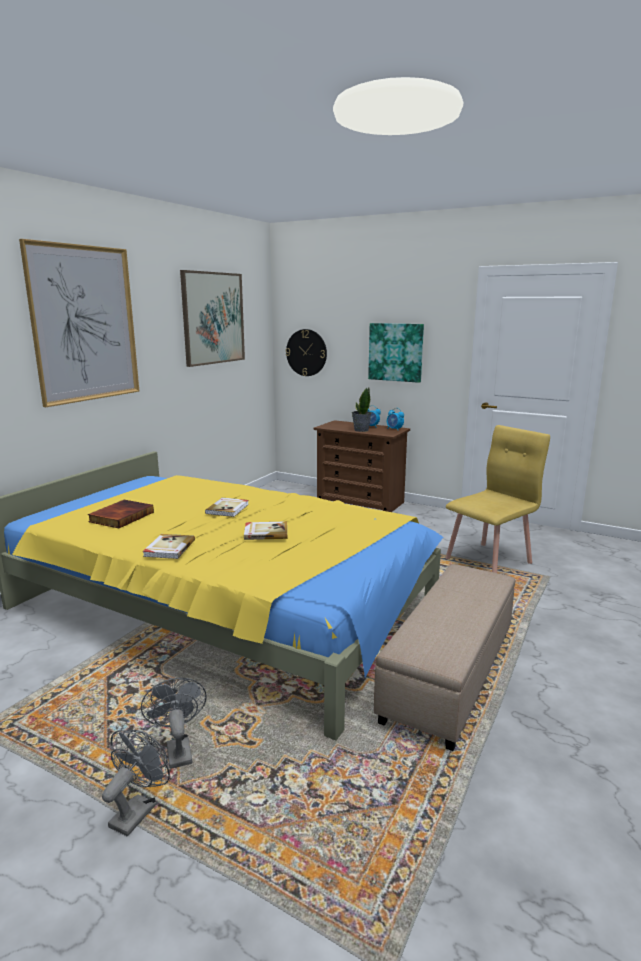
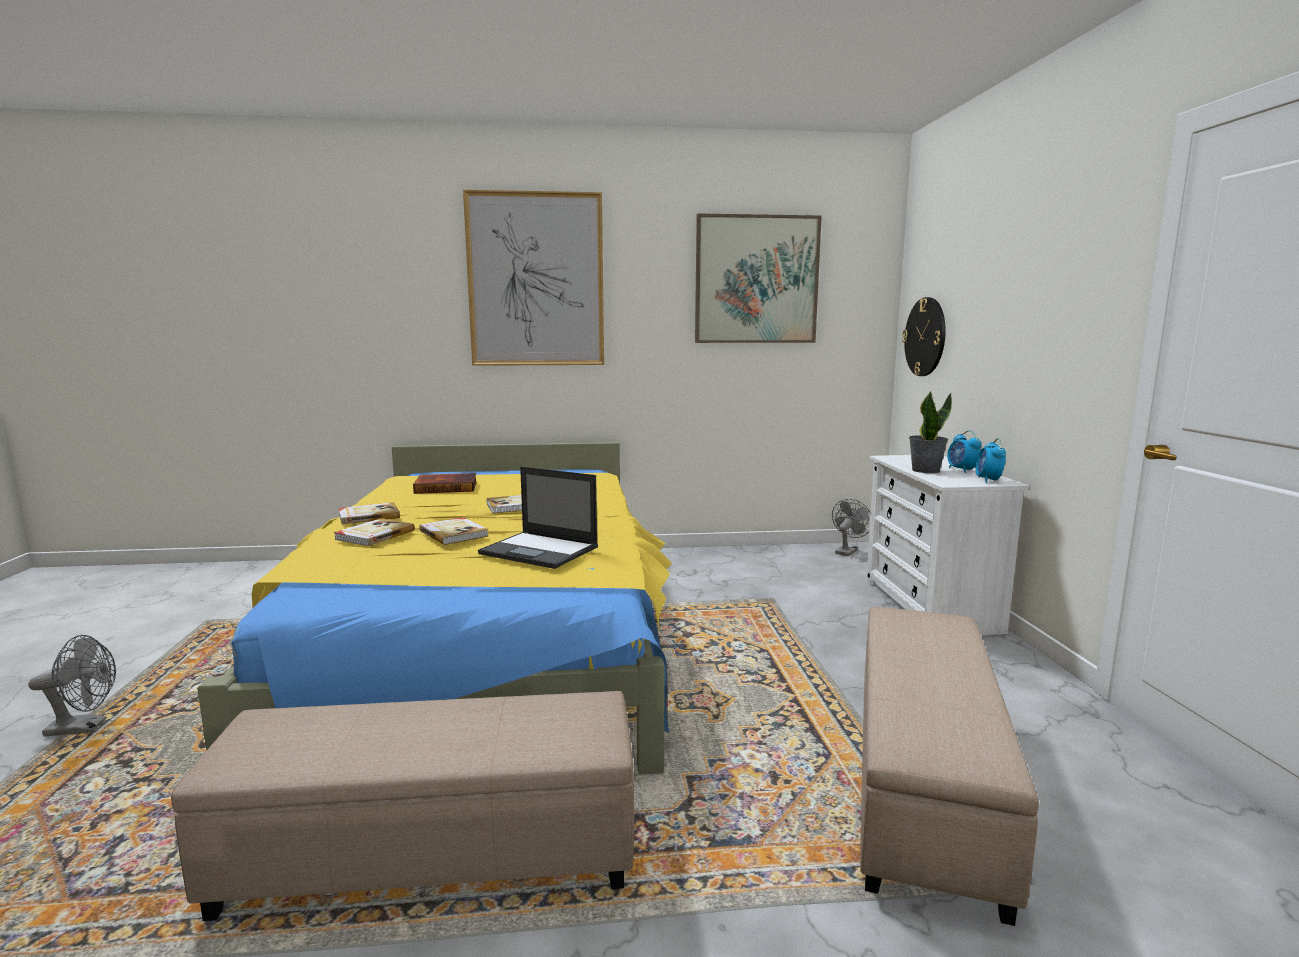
camera: 55 degrees right, 5 degrees down
(177, 749) = (188, 710): grey fan -> grey fan (847, 551)
(228, 552) = (374, 535): none -> book
(336, 521) = (540, 550): none -> laptop
(360, 502) = (930, 605): brown dresser -> white dresser
(396, 352) = (1026, 330): picture -> none
(489, 560) = (926, 784): yellow chair -> beige ottoman

